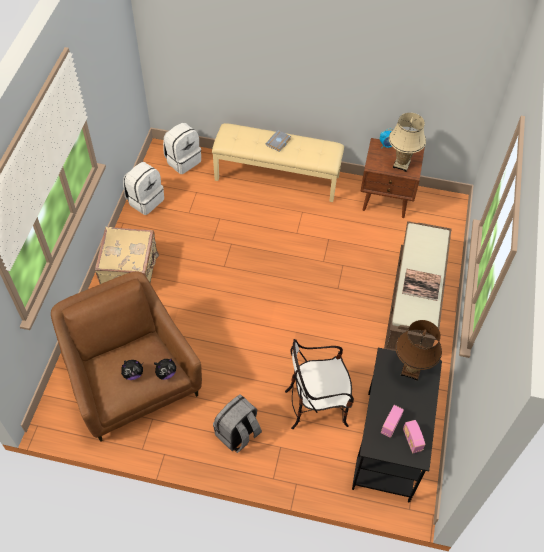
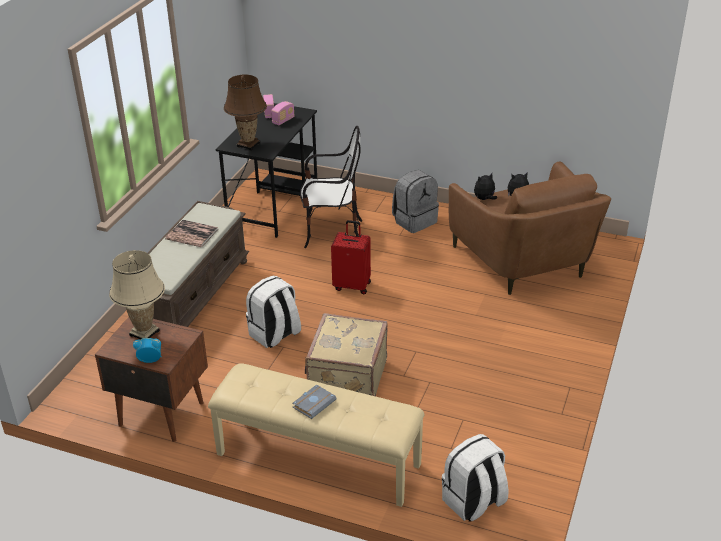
camera: 170 degrees left, 20 degrees down
(131, 271) = (540, 355): beige suitcase -> beige suitcase (346, 378)
(145, 200) = (532, 443): white backpack -> white backpack (275, 335)
(283, 332) = (352, 285): none -> red suitcase

